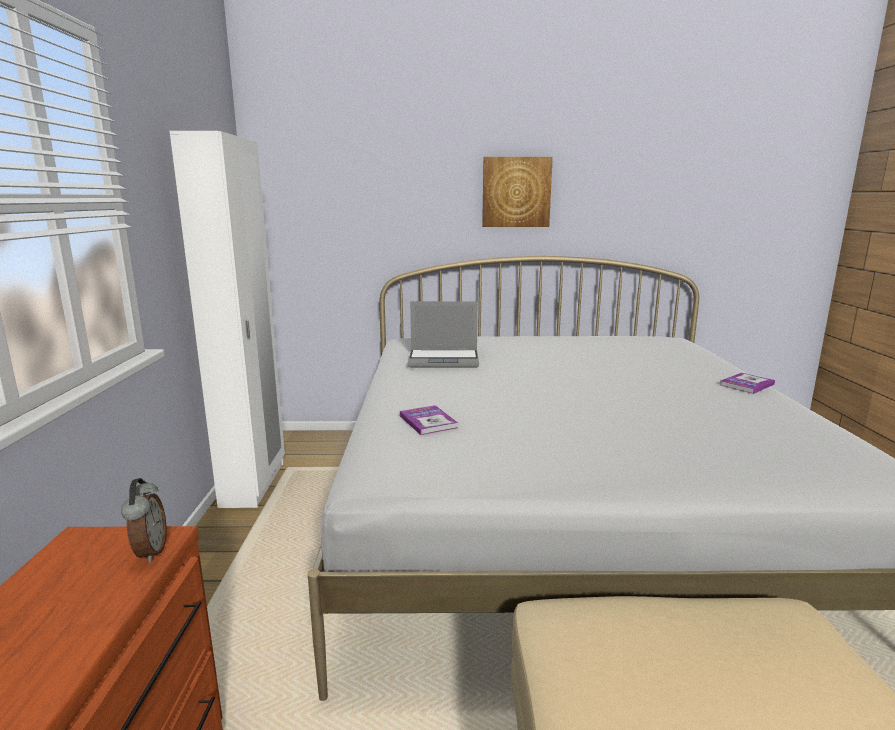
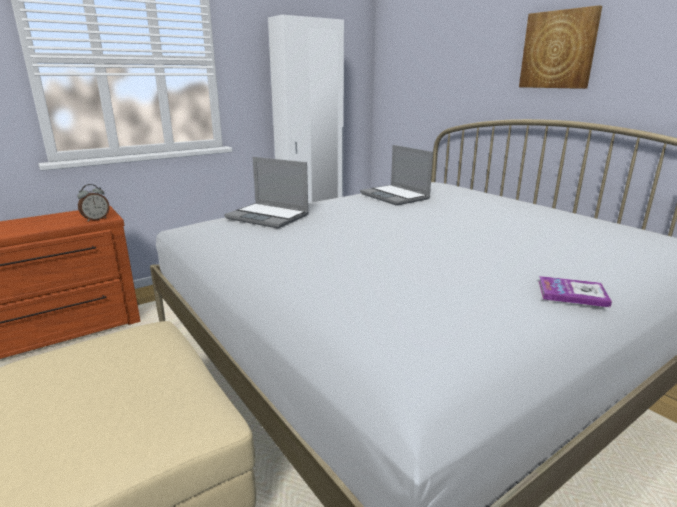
camera: 55 degrees right, 5 degrees up
(428, 421) = (269, 217): book -> laptop

